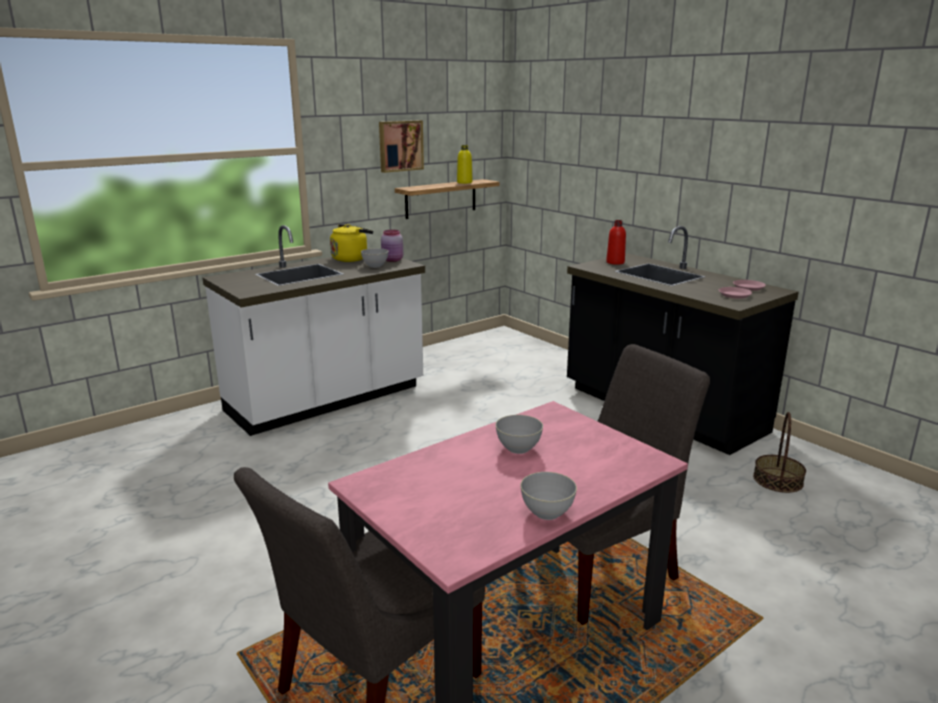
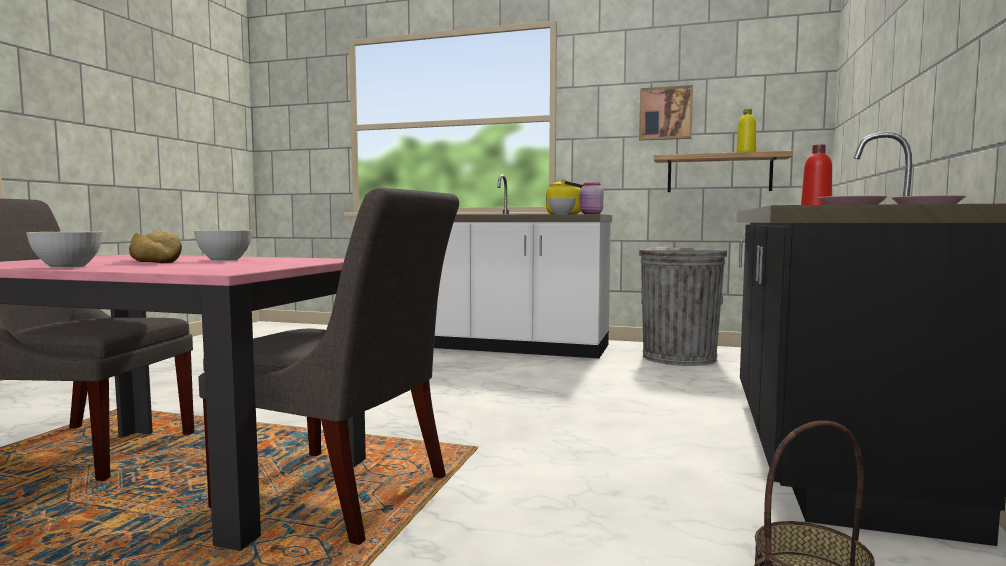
camera: 55 degrees right, 15 degrees down
(456, 364) = (679, 357): none -> grey trash can
(500, 475) = (155, 261): none -> bread

